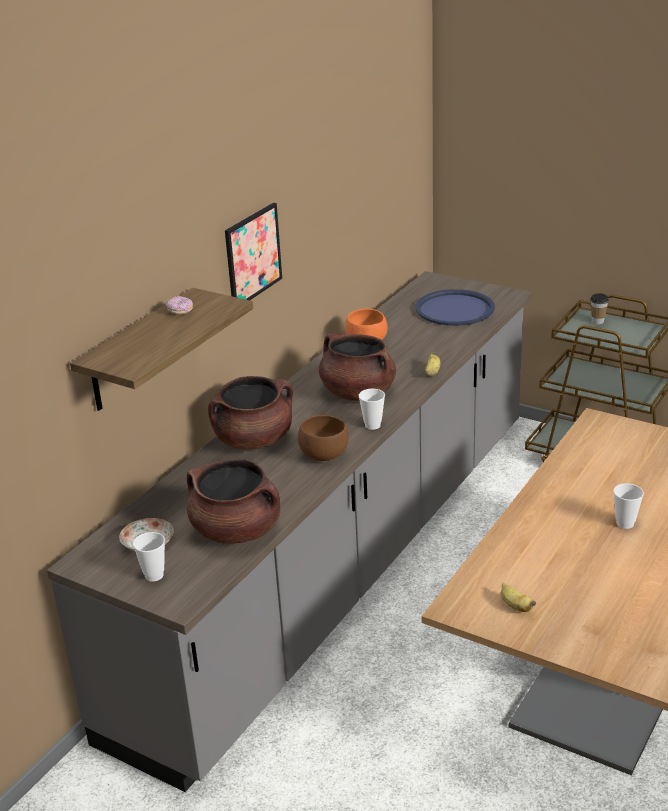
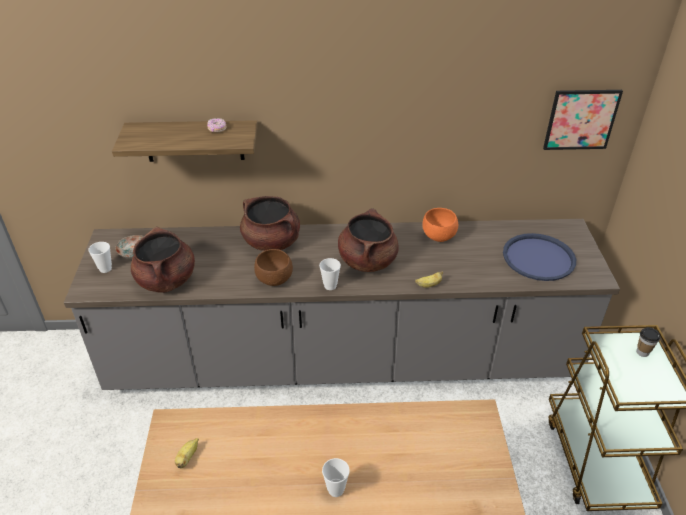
camera: 55 degrees right, 10 degrees up
(253, 255) = (334, 122): picture -> picture (581, 119)

